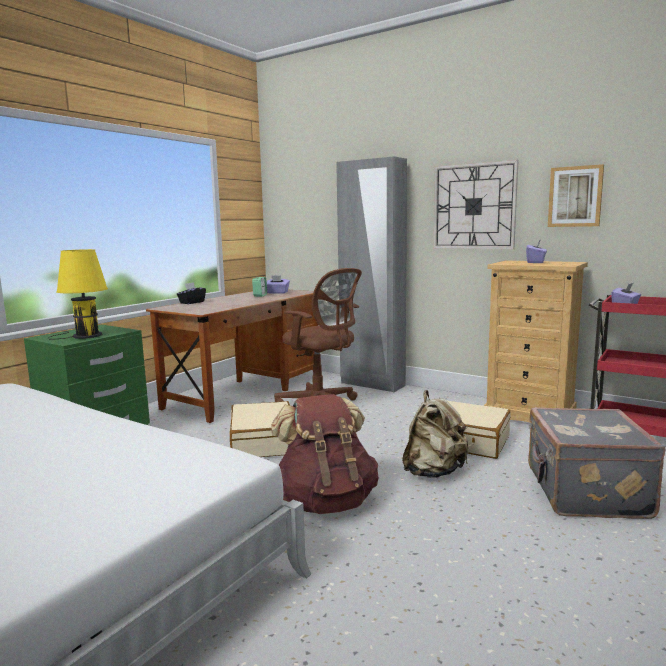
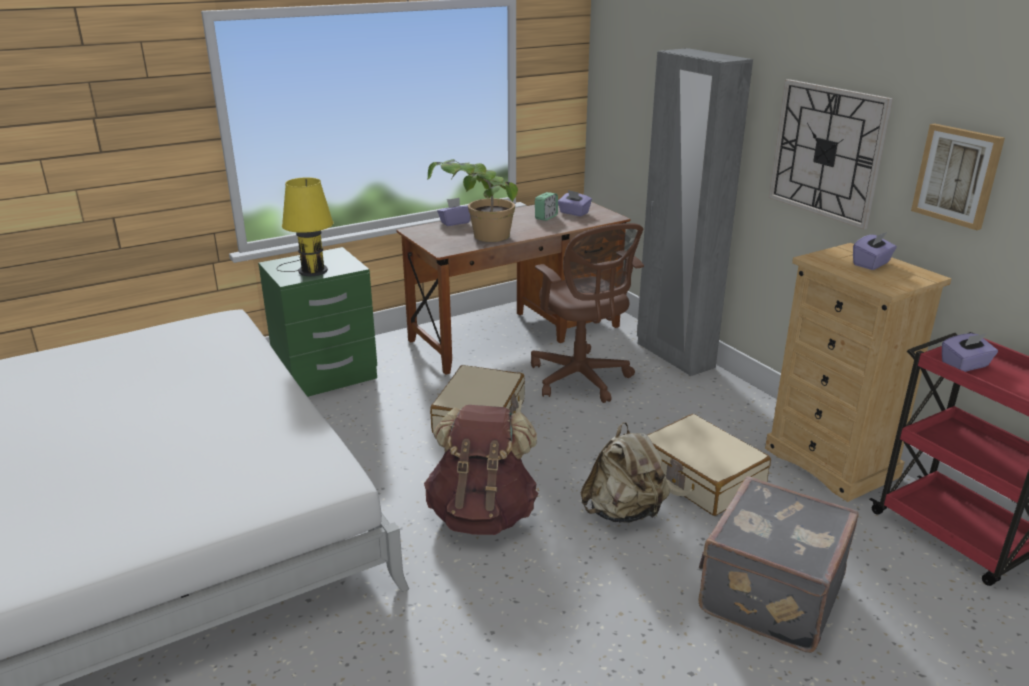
camera: 25 degrees right, 15 degrees up
(192, 302) = (455, 222): black tissue box -> purple tissue box
(220, 306) = (475, 240): none -> potted plant

